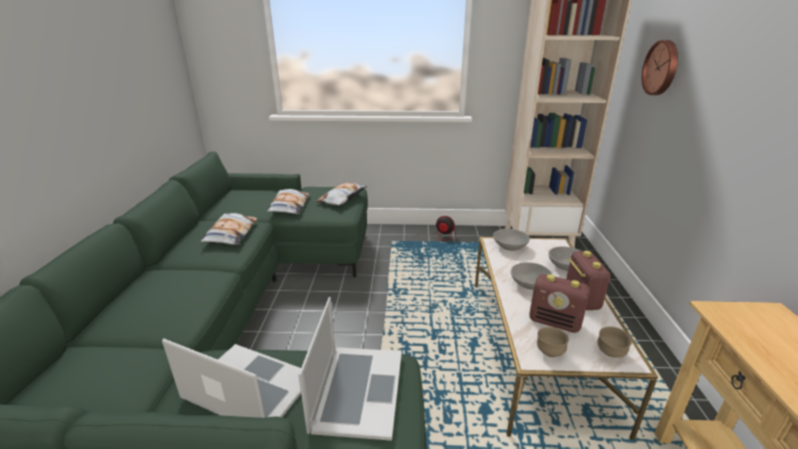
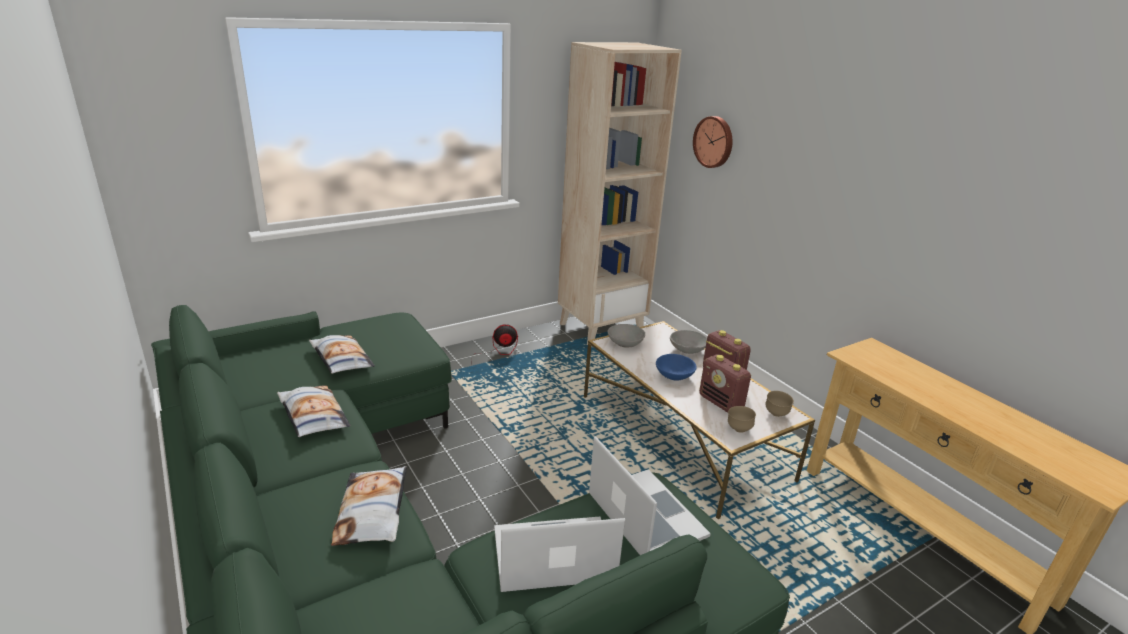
camera: 35 degrees left, 0 degrees up
(342, 198) = (399, 332): pillow -> pillow (373, 511)
(530, 284) = (674, 376): grey bowl -> blue bowl
(555, 322) = (721, 403): radio -> radio turned 60 degrees clockwise

